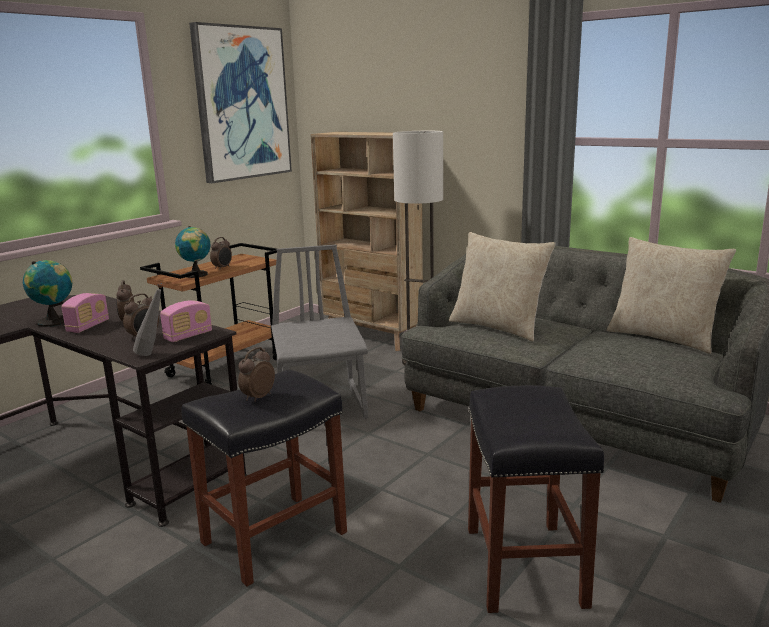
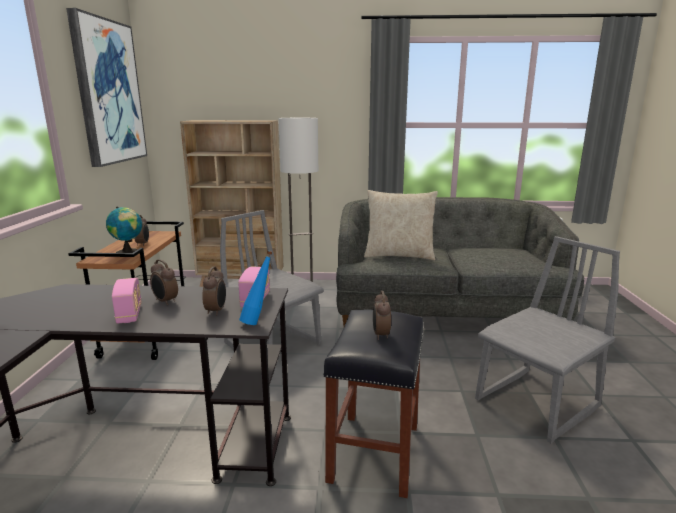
camera: 35 degrees left, 0 degrees up
(55, 321) = (76, 317): globe -> none
(153, 354) = (258, 322): grey bottle -> blue bottle
(526, 567) = (537, 404): black stool -> grey chair
(663, 337) = (490, 245): beige pillow -> none

